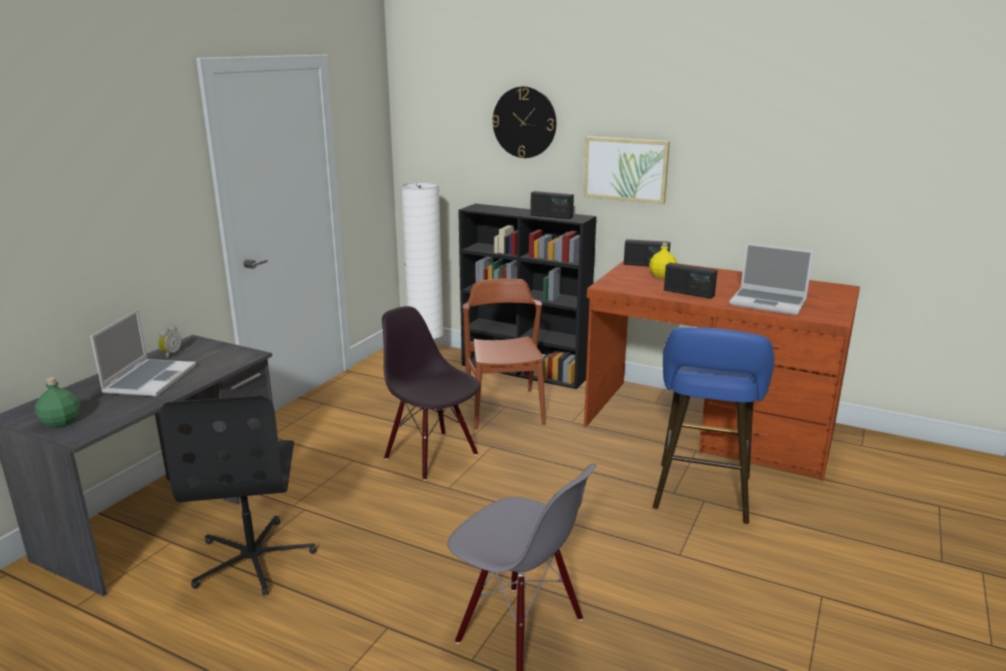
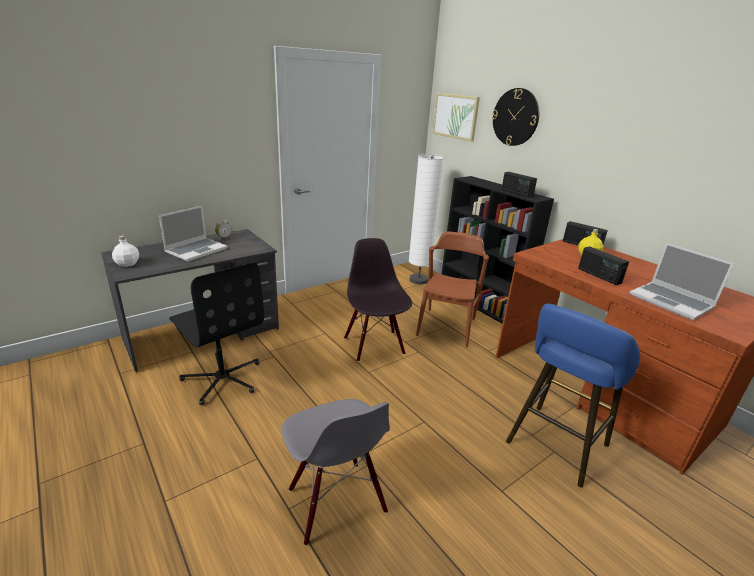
camera: 25 degrees right, 5 degrees up
(61, 422) = (127, 264): green bottle -> white bottle
(254, 558) = (223, 378): black office chair -> black office chair turned 60 degrees counterclockwise
(625, 169) = (585, 163): picture -> picture (455, 116)

